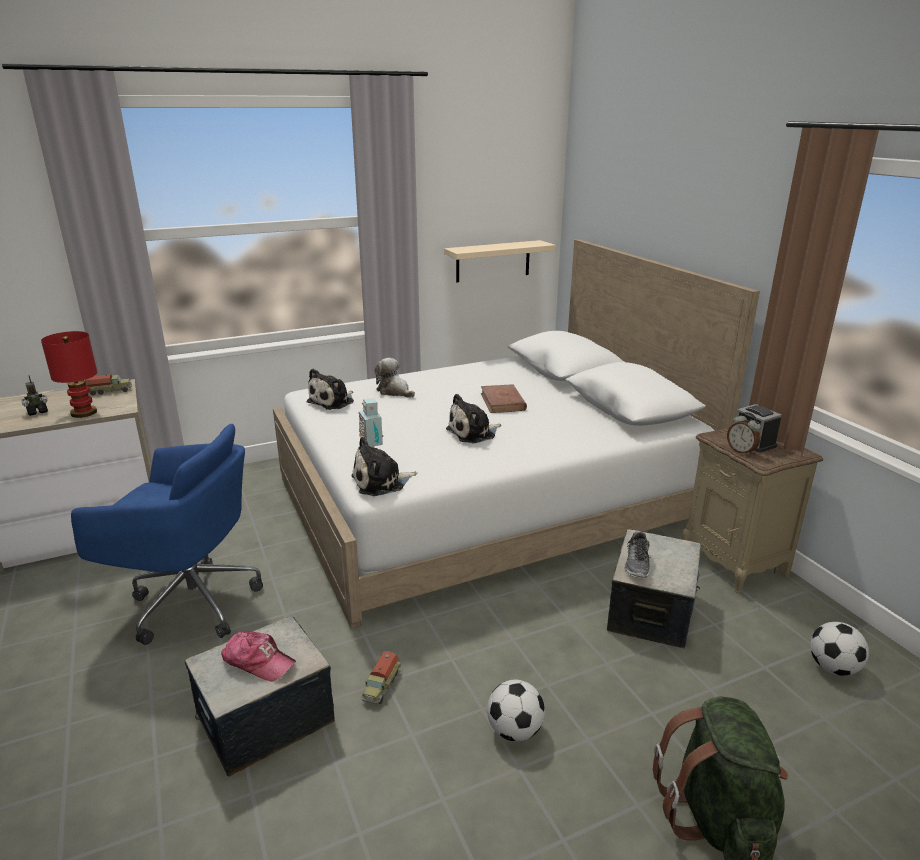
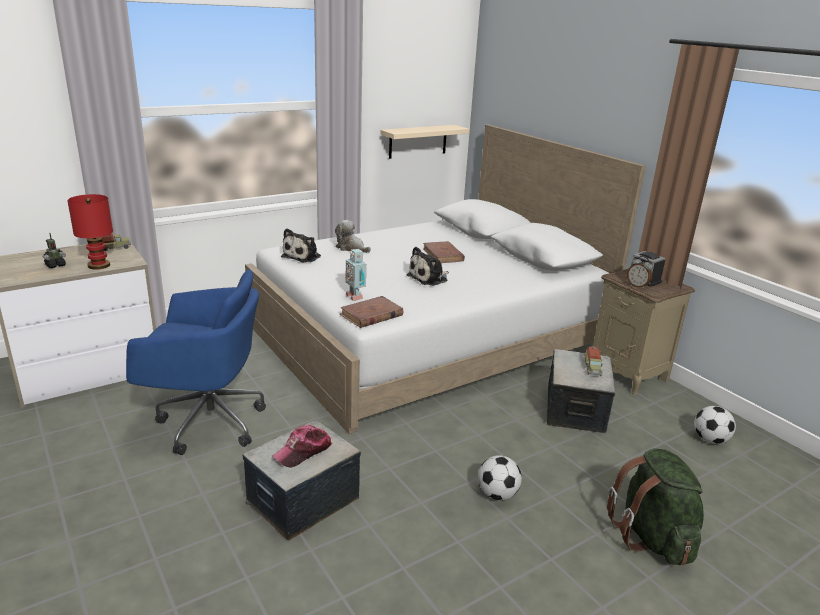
camera: 10 degrees left, 0 degrees up
(258, 661) = (303, 451): cap -> cap turned 120 degrees clockwise
(381, 482) = (371, 315): plush toy -> brown book
(381, 686) = (386, 472): toy truck -> toy truck (592, 368)
(637, 564) = (568, 372): shoe -> none

